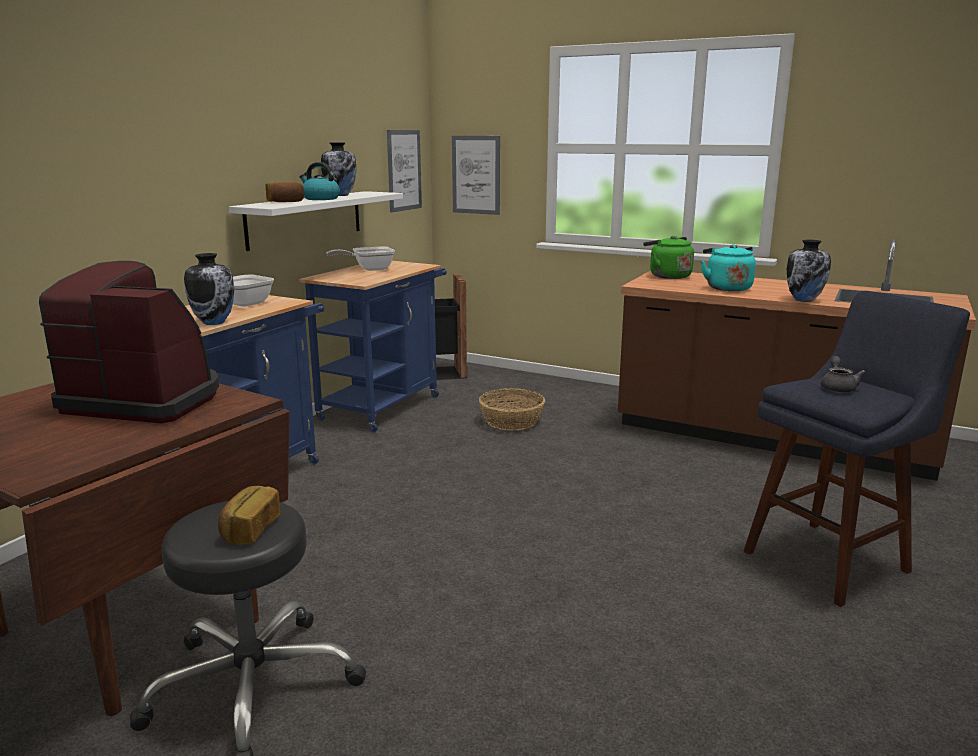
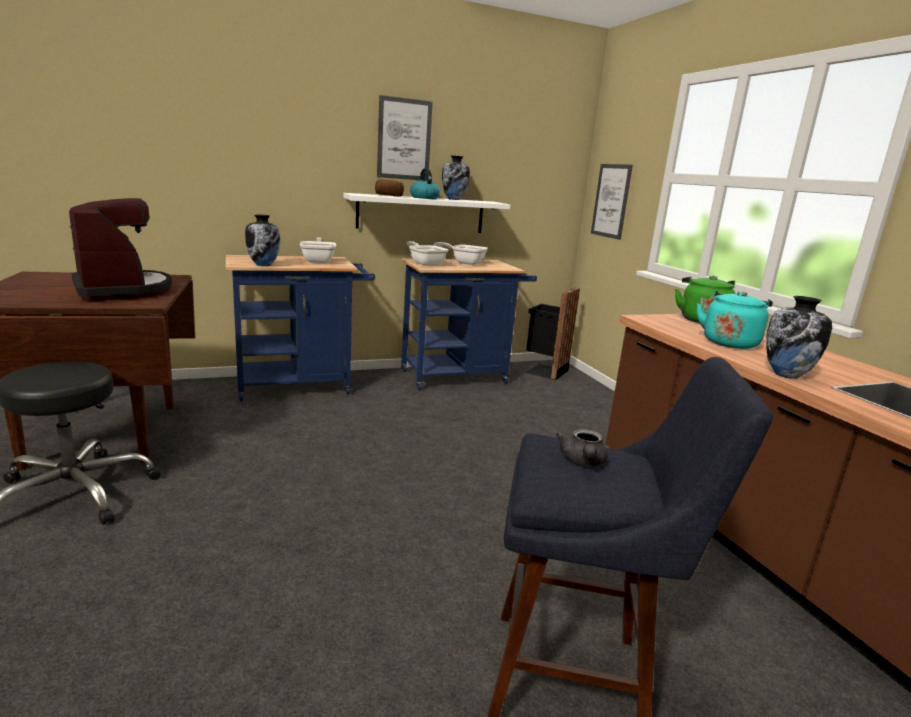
camera: 40 degrees right, 0 degrees up
(249, 530) = (52, 378): bread -> none
(344, 279) = (425, 263): none -> frying pan
(404, 170) = (547, 190): picture -> picture (404, 139)
(512, 421) = (525, 421): basket -> none
(838, 387) = (582, 462): grey teapot -> grey teapot turned 135 degrees clockwise

